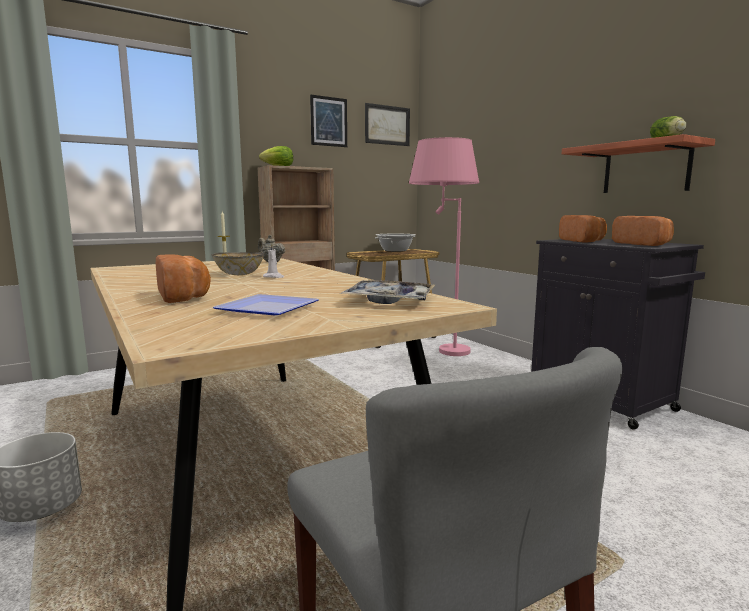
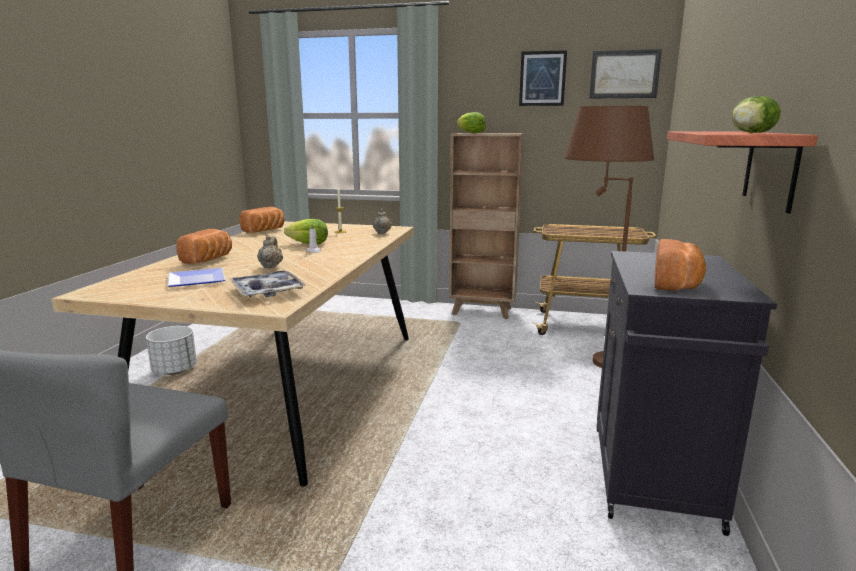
camera: 45 degrees right, 5 degrees up
(240, 274) = (308, 244): bowl -> lettuce
(291, 289) = (271, 266): none -> beige teapot
(395, 250) = (604, 228): cooking pot -> none
(439, 353) = (590, 359): pink floor lamp -> brown floor lamp
(583, 241) = (648, 263): bread -> bread (265, 231)

